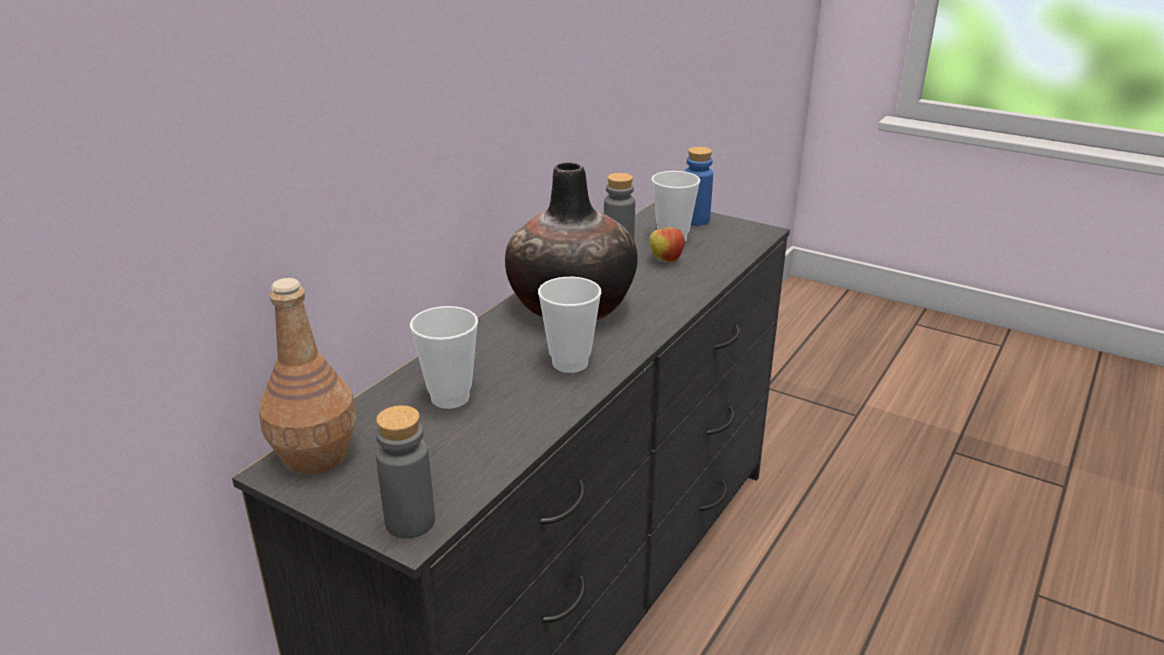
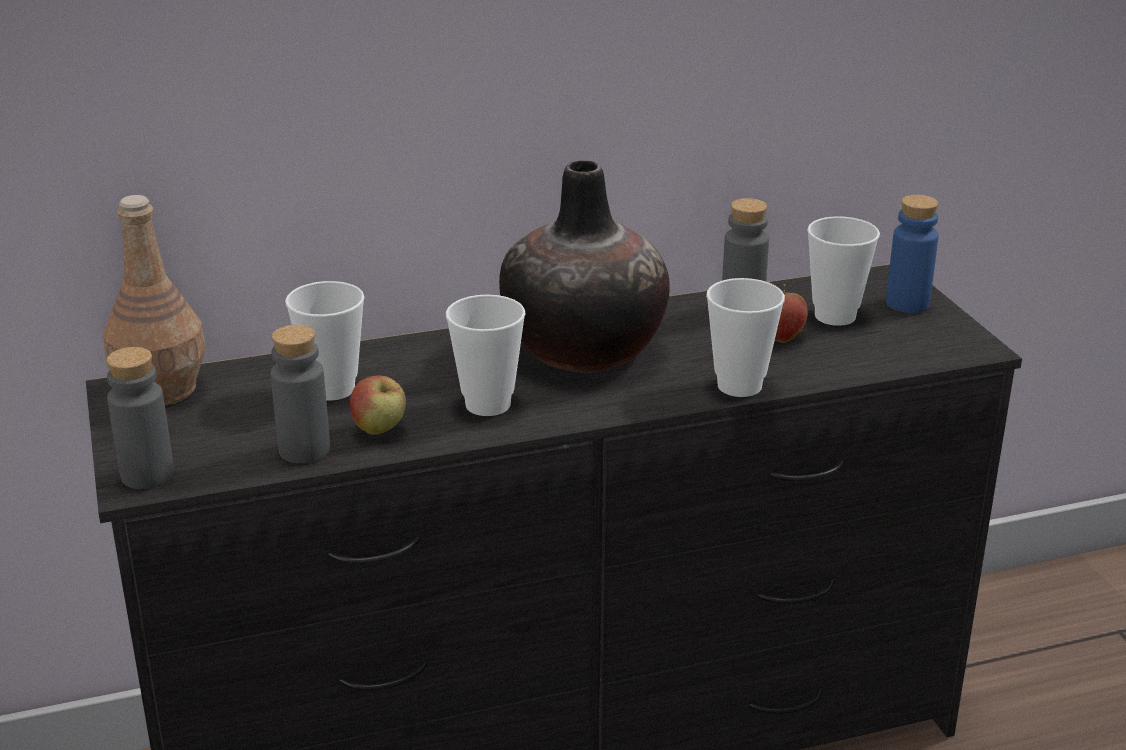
camera: 40 degrees right, 0 degrees up
(500, 446) = (304, 450): none -> grey bottle
(529, 410) = (379, 431): none -> apple
(689, 294) = (739, 386): none -> cup

